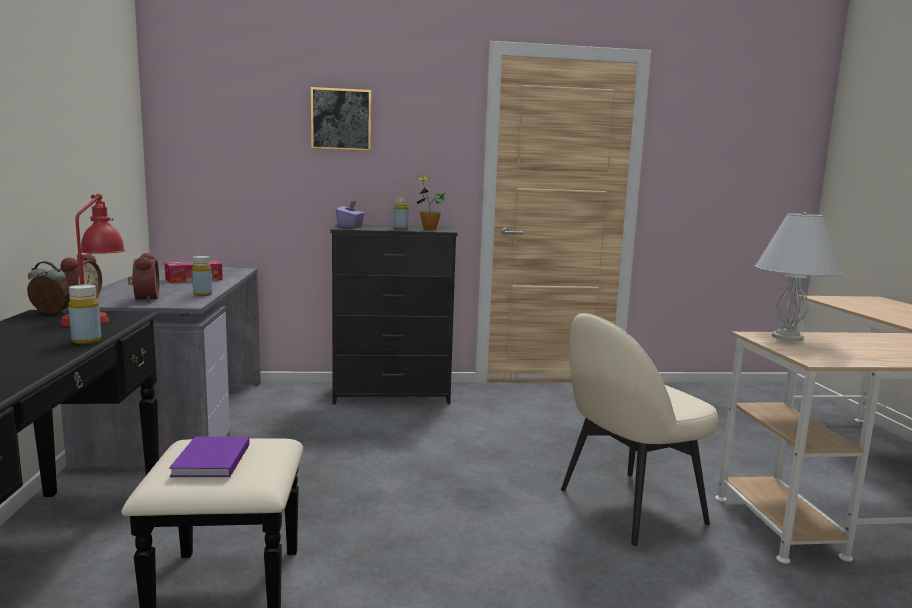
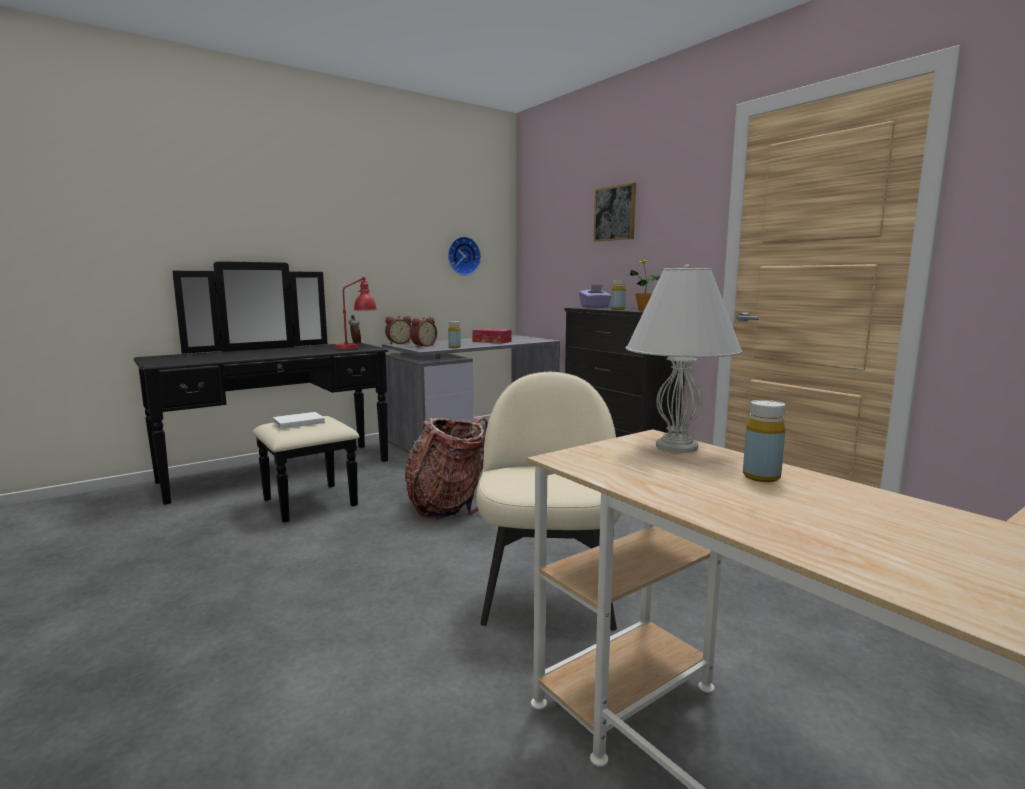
camera: 60 degrees right, 0 degrees up
(86, 341) = (310, 352): yellow bottle -> yellow bottle (761, 477)
(108, 153) = (462, 256): none -> wall clock
(209, 461) = (297, 422): purple book -> white book
(383, 494) = (448, 505): none -> backpack
(627, 507) = (548, 595): beige chair -> beige chair turned 60 degrees clockwise

